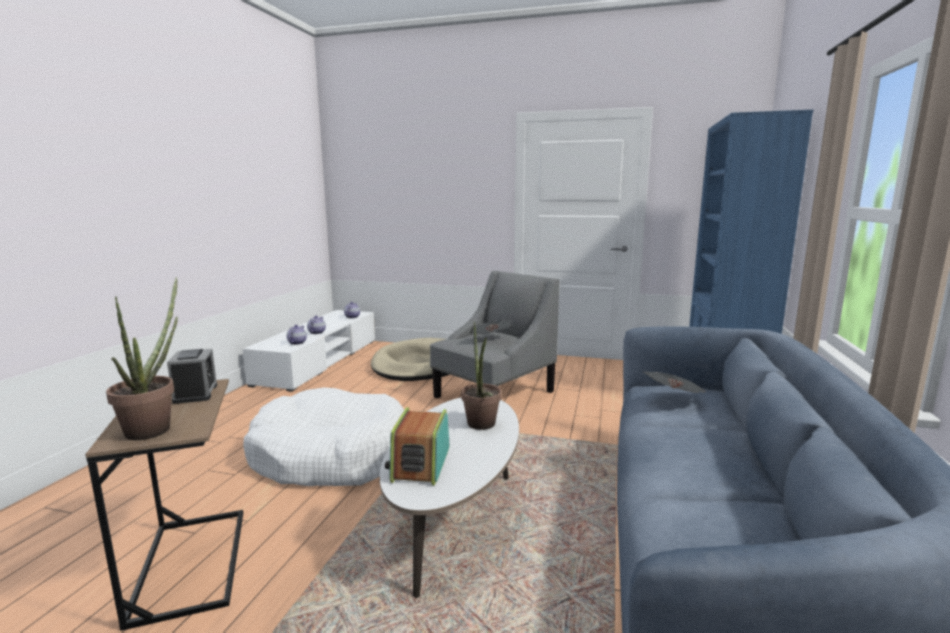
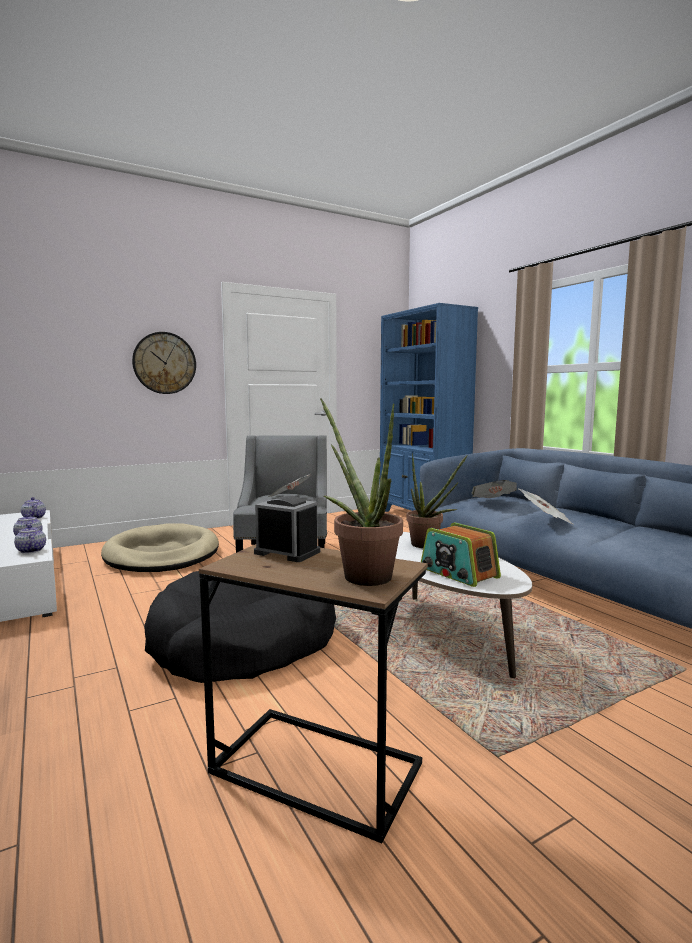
camera: 45 degrees left, 5 degrees down
(330, 455) = (245, 642): white dog bed -> black dog bed
(460, 196) = (164, 363): none -> wall clock
(657, 444) = (545, 520): none -> newspaper

